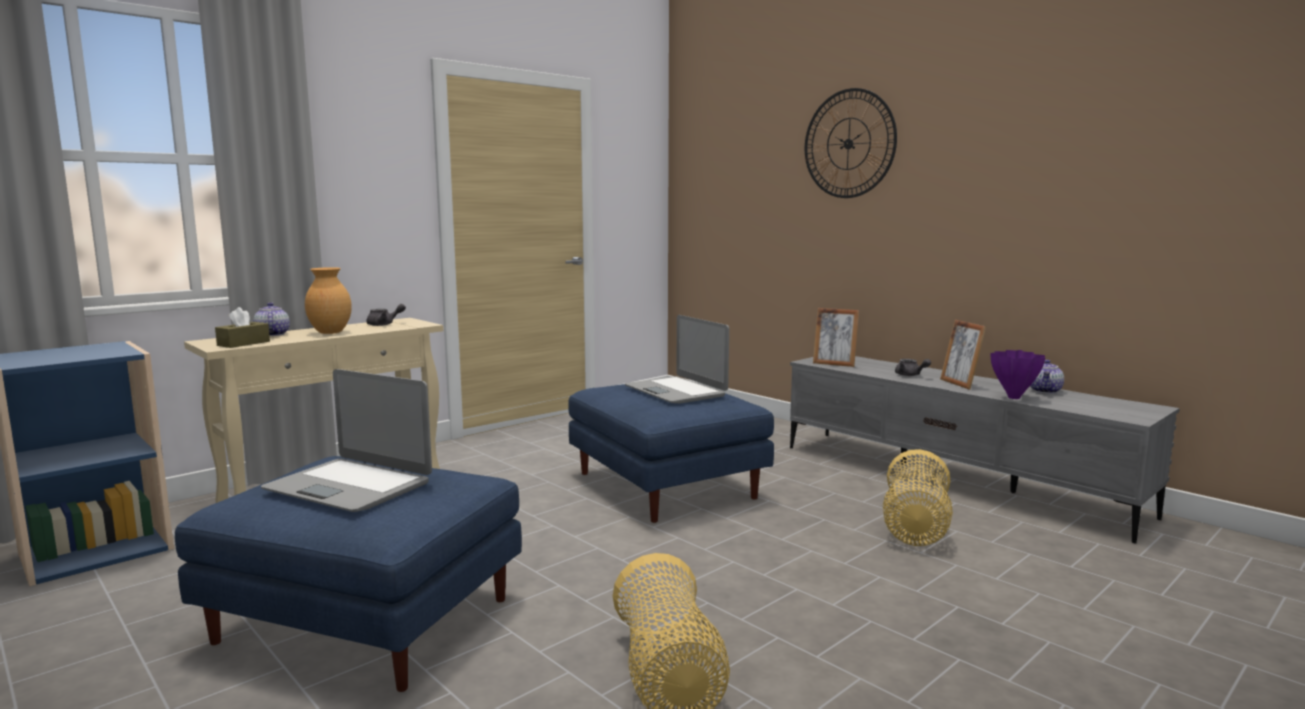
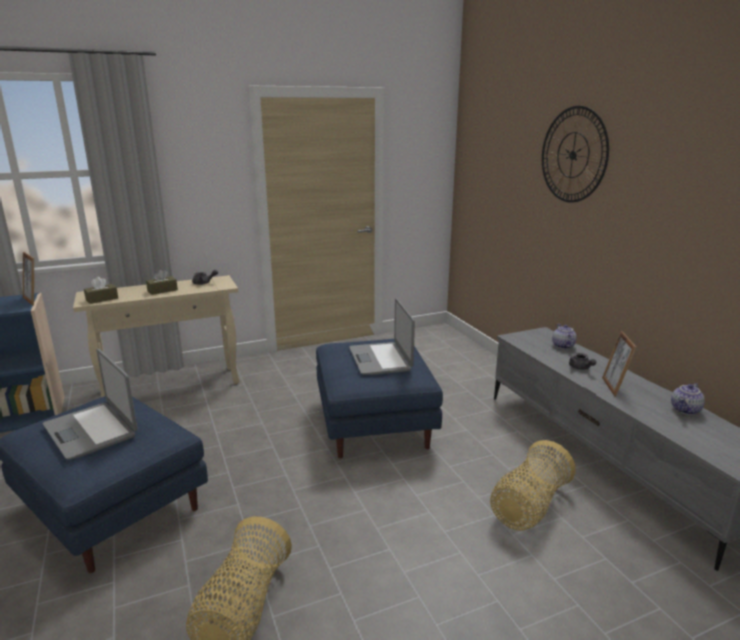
camera: 20 degrees right, 10 degrees up
(271, 334) = (128, 289): teapot -> teapot (562, 346)
(330, 332) = (162, 290): brown vase -> brown tissue box
(834, 364) = (530, 343): picture frame -> picture frame (33, 300)
(1013, 398) = (645, 415): purple vase -> none

